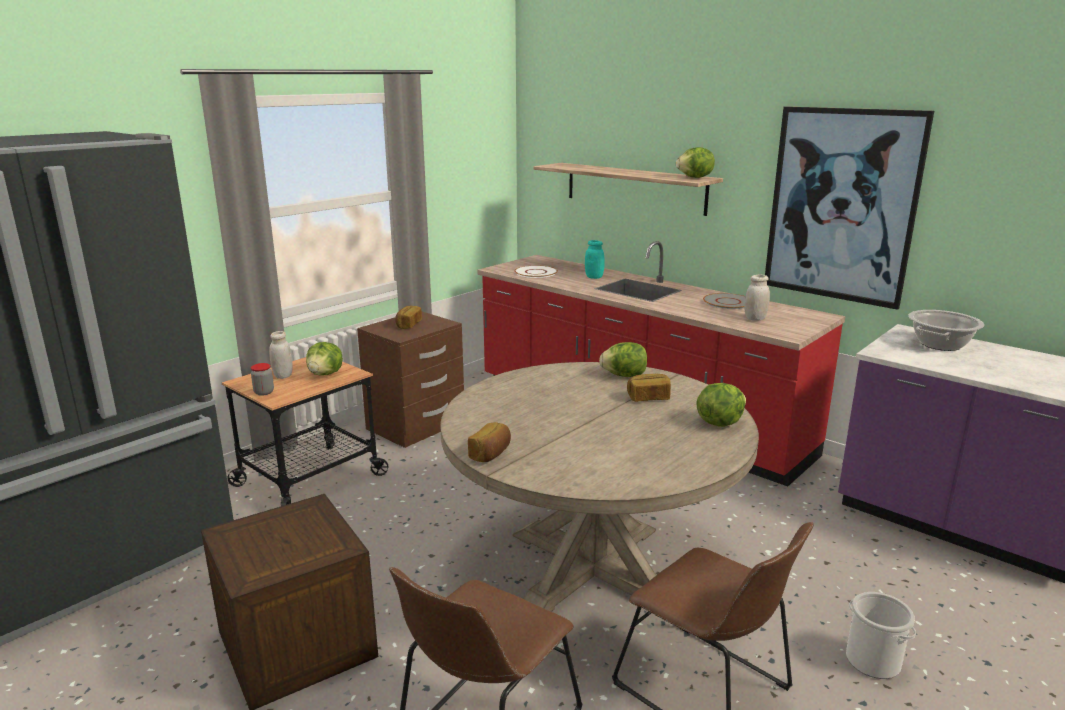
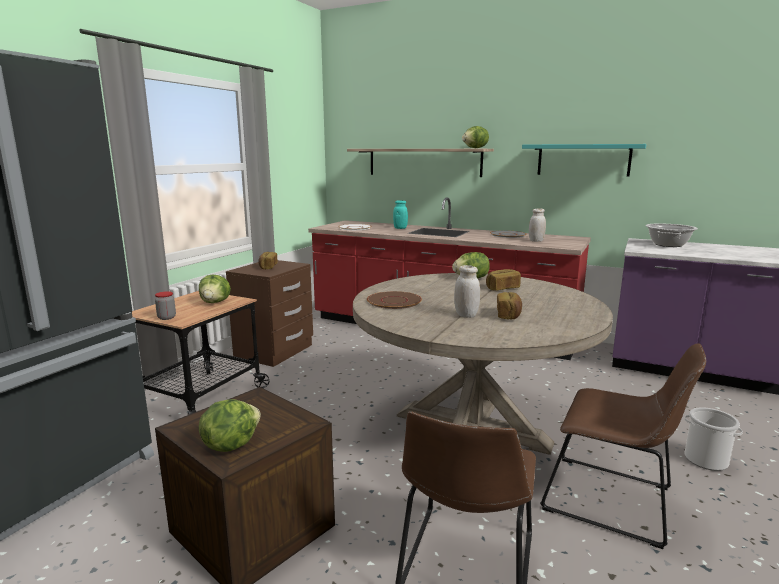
camera: 15 degrees left, 5 degrees down
(283, 375) = (176, 306): white jar -> white jar (466, 315)
(491, 454) = (419, 328): bread -> bread (508, 315)
(497, 406) = (394, 301): none -> brown plate
(719, 422) = (567, 297): lettuce -> lettuce (230, 444)
(841, 206) = (583, 160): picture -> turquoise shelf

